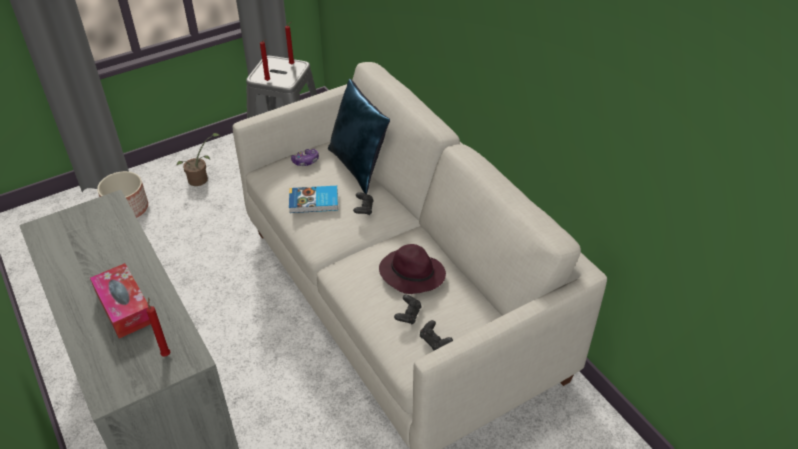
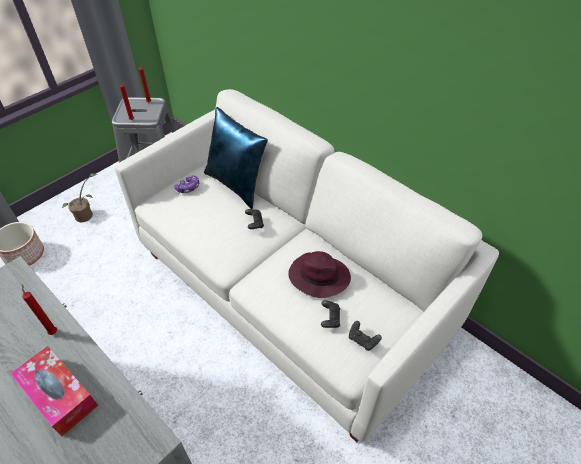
camera: 15 degrees left, 5 degrees up
(166, 353) = (122, 442): red candle -> red candle (53, 331)
(314, 202) = (208, 225): book -> none

